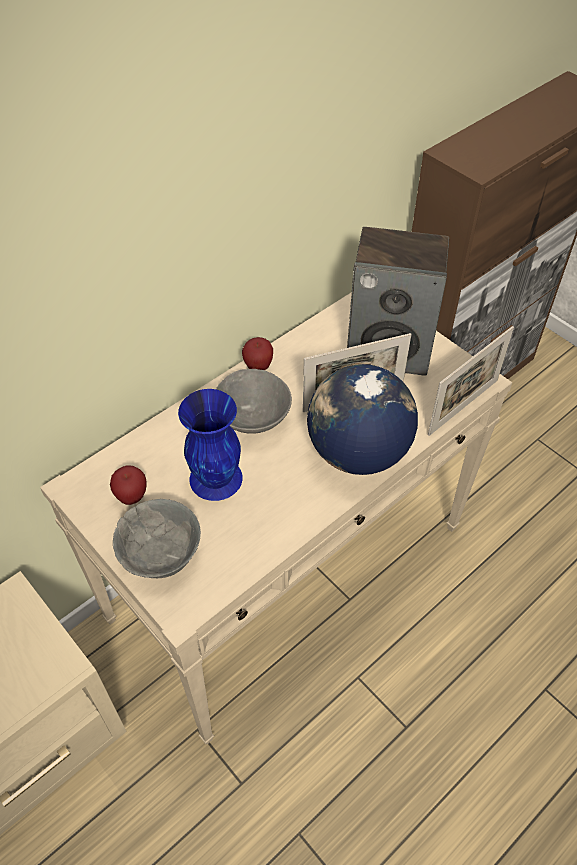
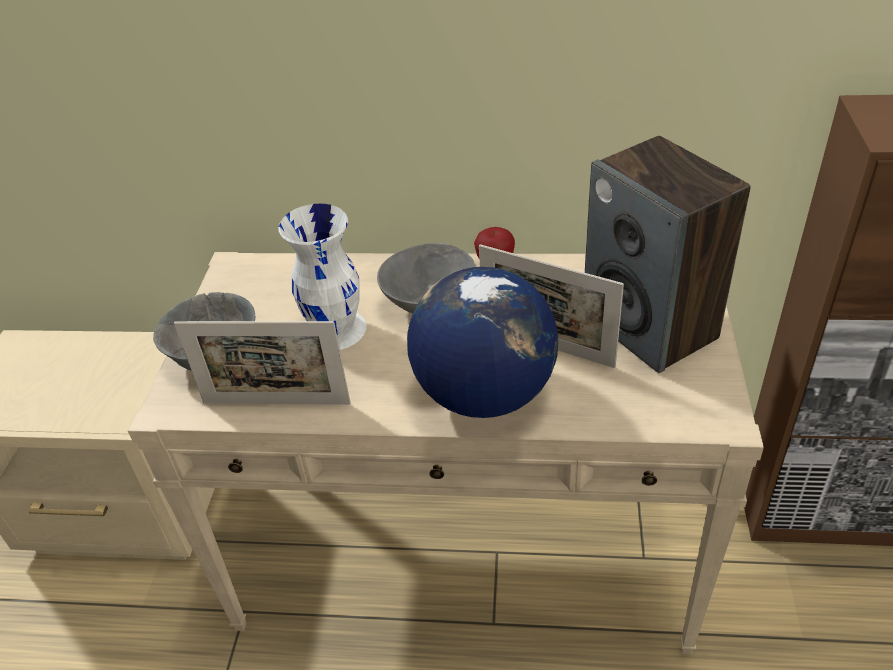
camera: 50 degrees right, 10 degrees down
(132, 497) = (258, 299): apple -> none
(216, 478) = (336, 329): blue vase -> white vase
(463, 407) = (661, 430): picture frame -> picture frame (276, 403)

